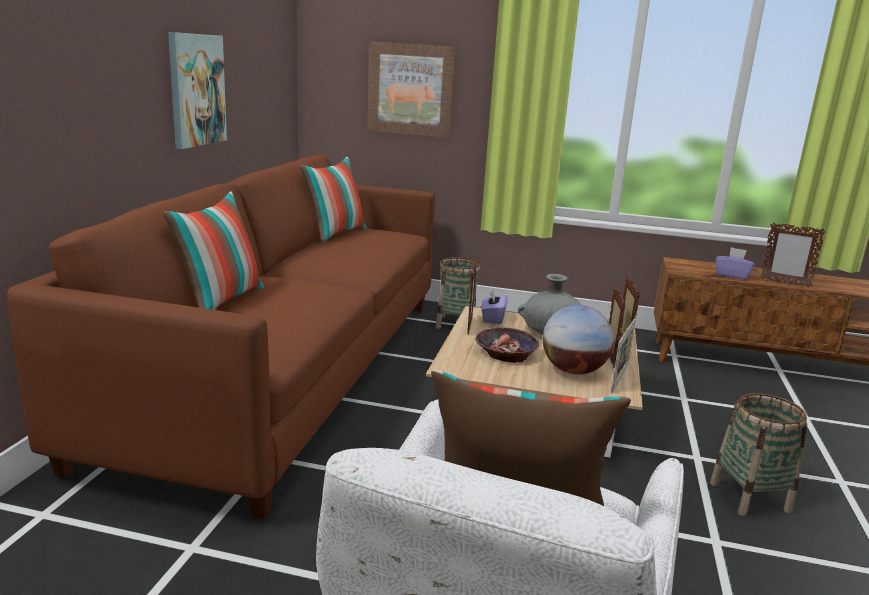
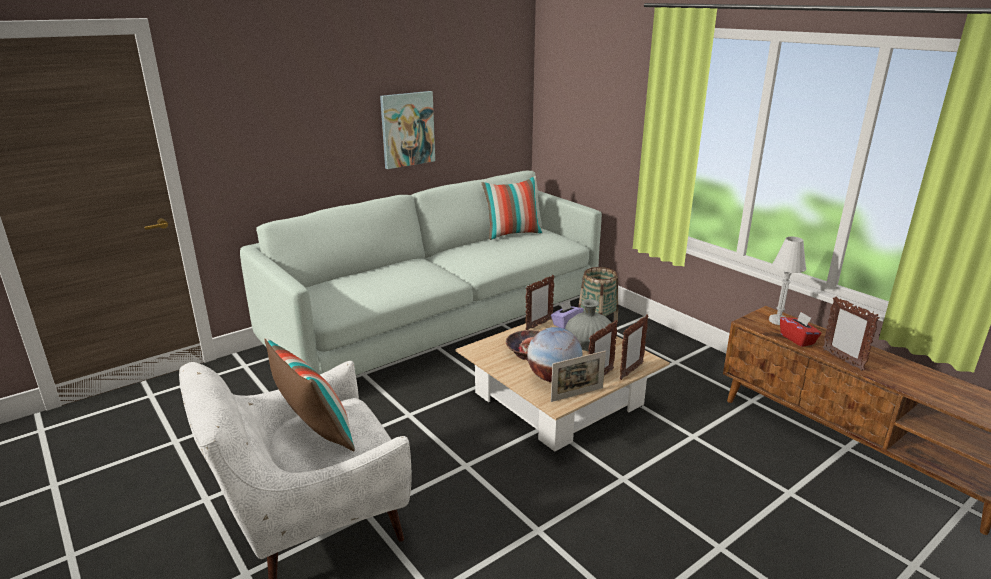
camera: 40 degrees right, 5 degrees up
(220, 301) = (365, 271): pillow -> none
(287, 370) = (438, 325): brown sofa -> white sofa
(411, 89) = (598, 124): picture -> none
(694, 265) = (778, 321): none -> white table lamp
(732, 275) = (797, 339): purple tissue box -> red tissue box
(750, 497) = (615, 519): basket -> none

